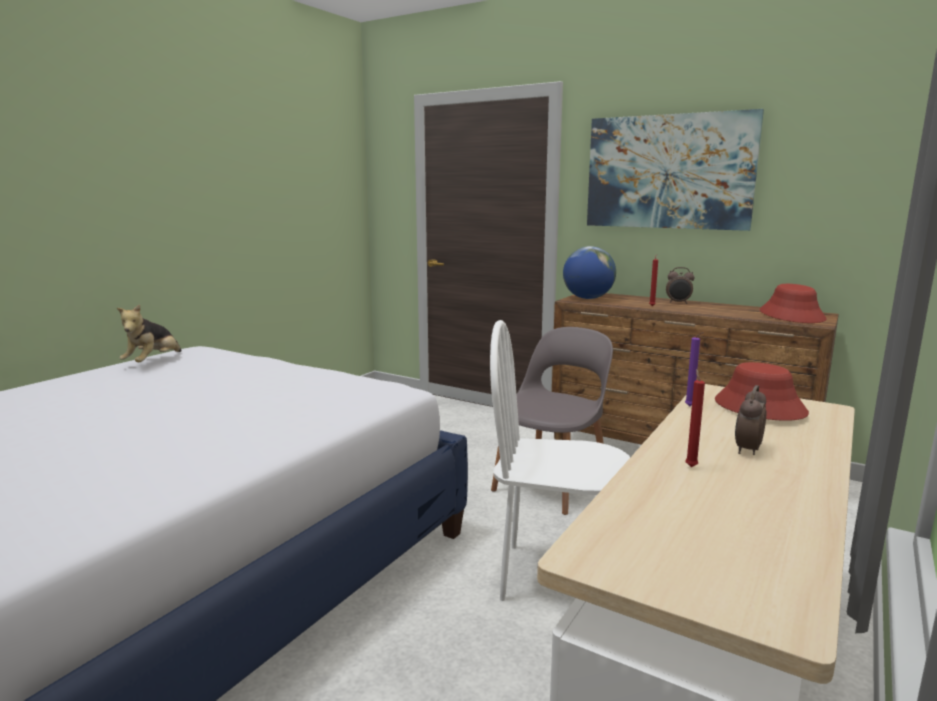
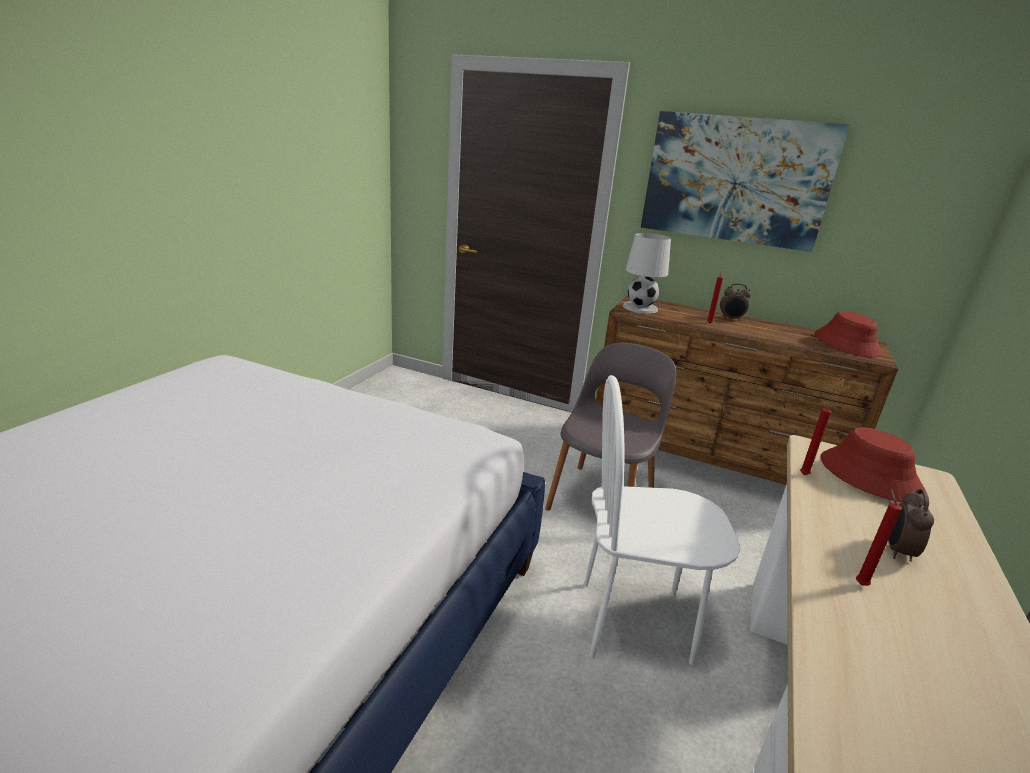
camera: 10 degrees left, 10 degrees up
(153, 362) = (175, 387): plush toy -> none
(588, 298) = (640, 308): globe -> white table lamp
(691, 407) = (805, 476): purple candle -> red candle

